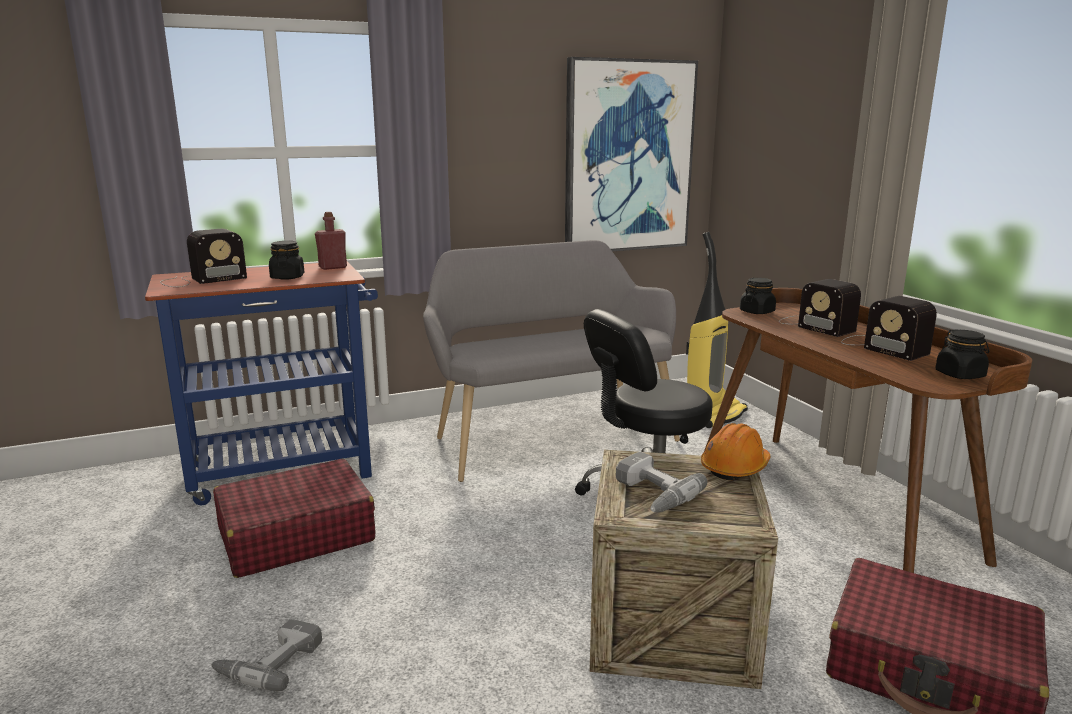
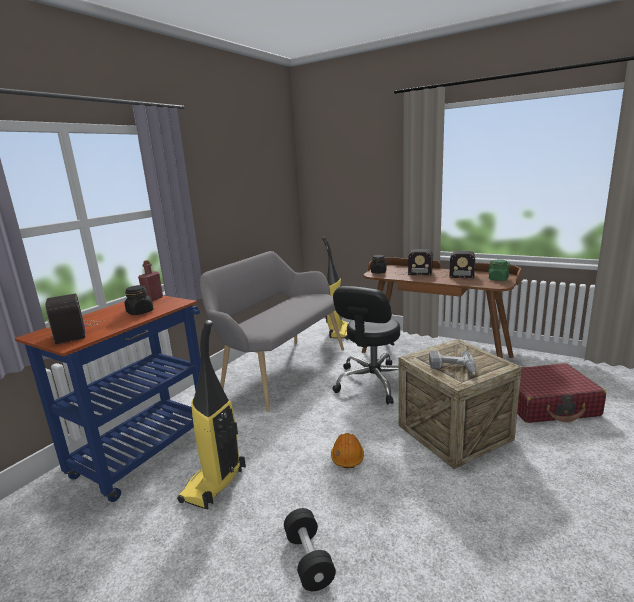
camera: 35 degrees left, 0 degrees up
(200, 280) = (74, 330): radio -> radio turned 135 degrees clockwise
(269, 662) = (309, 559): power drill -> black dumbbell
(295, 535) = (214, 485): red suitcase -> vacuum cleaner
(628, 157) = (267, 201): picture -> none
(735, 467) = (458, 345): orange hard hat -> orange hard hat (347, 457)
(960, 375) = (498, 279): black jar -> green jar

